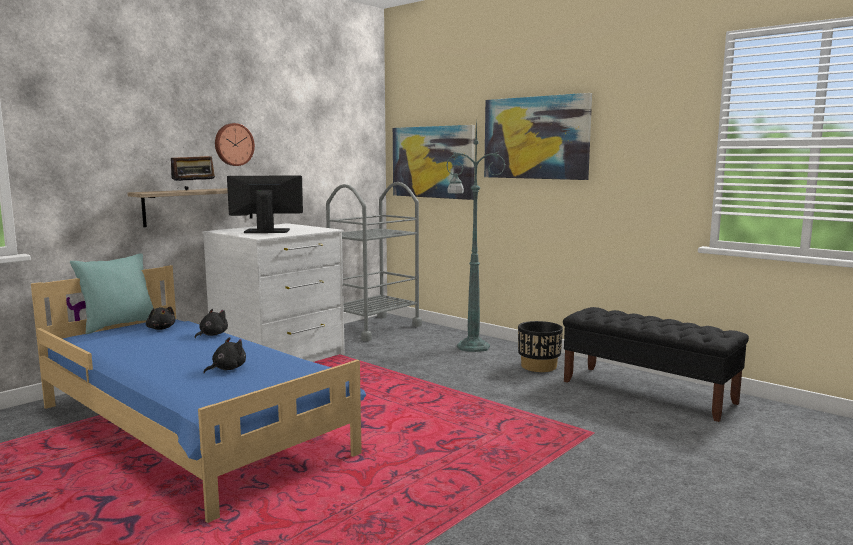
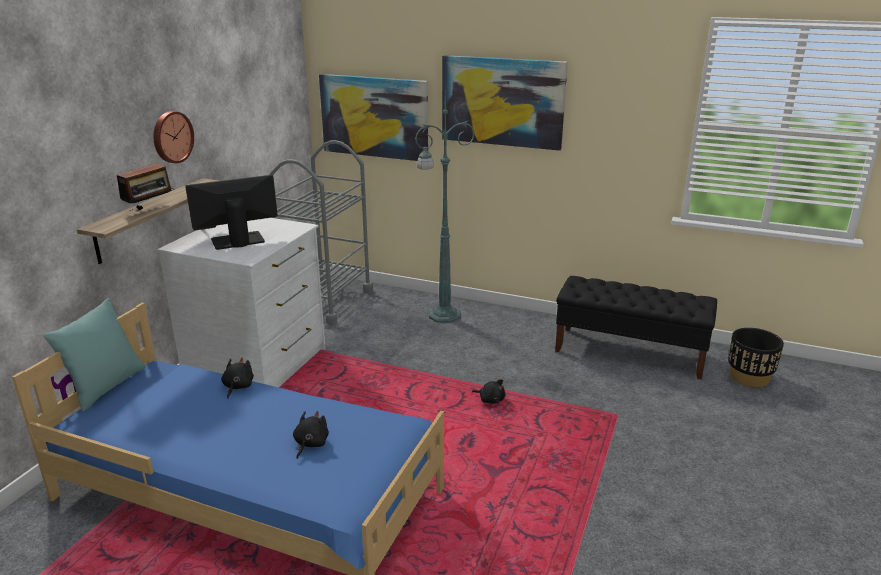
camera: 20 degrees left, 15 degrees up
(161, 328) = (167, 386): black plush toy -> black plush toy (490, 399)
(538, 366) = (521, 334): black planter -> black planter (749, 377)

